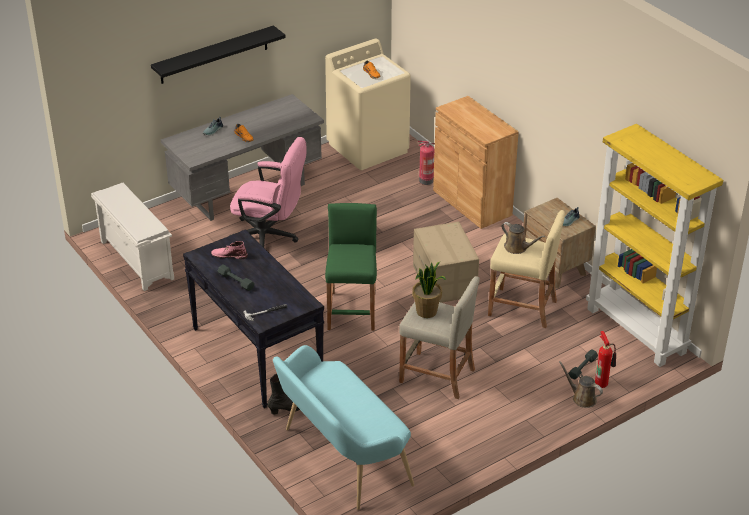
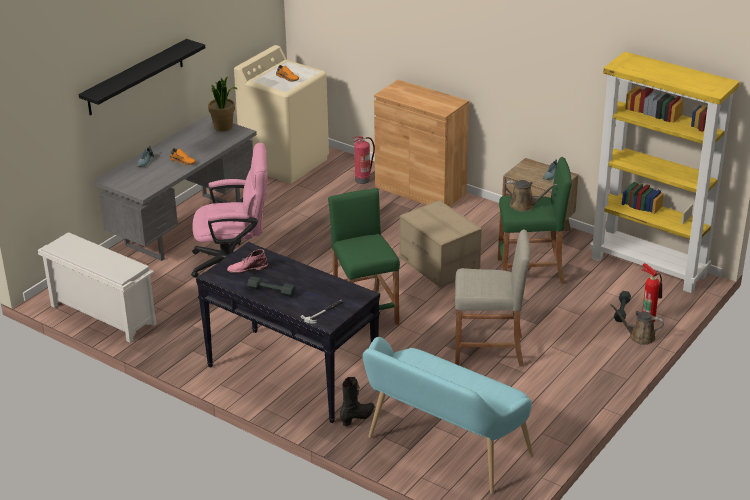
camera: 20 degrees left, 5 degrees down
(427, 312) = (477, 280): potted plant -> potted plant (223, 127)
(522, 308) = (530, 271): beige stool -> green stool

